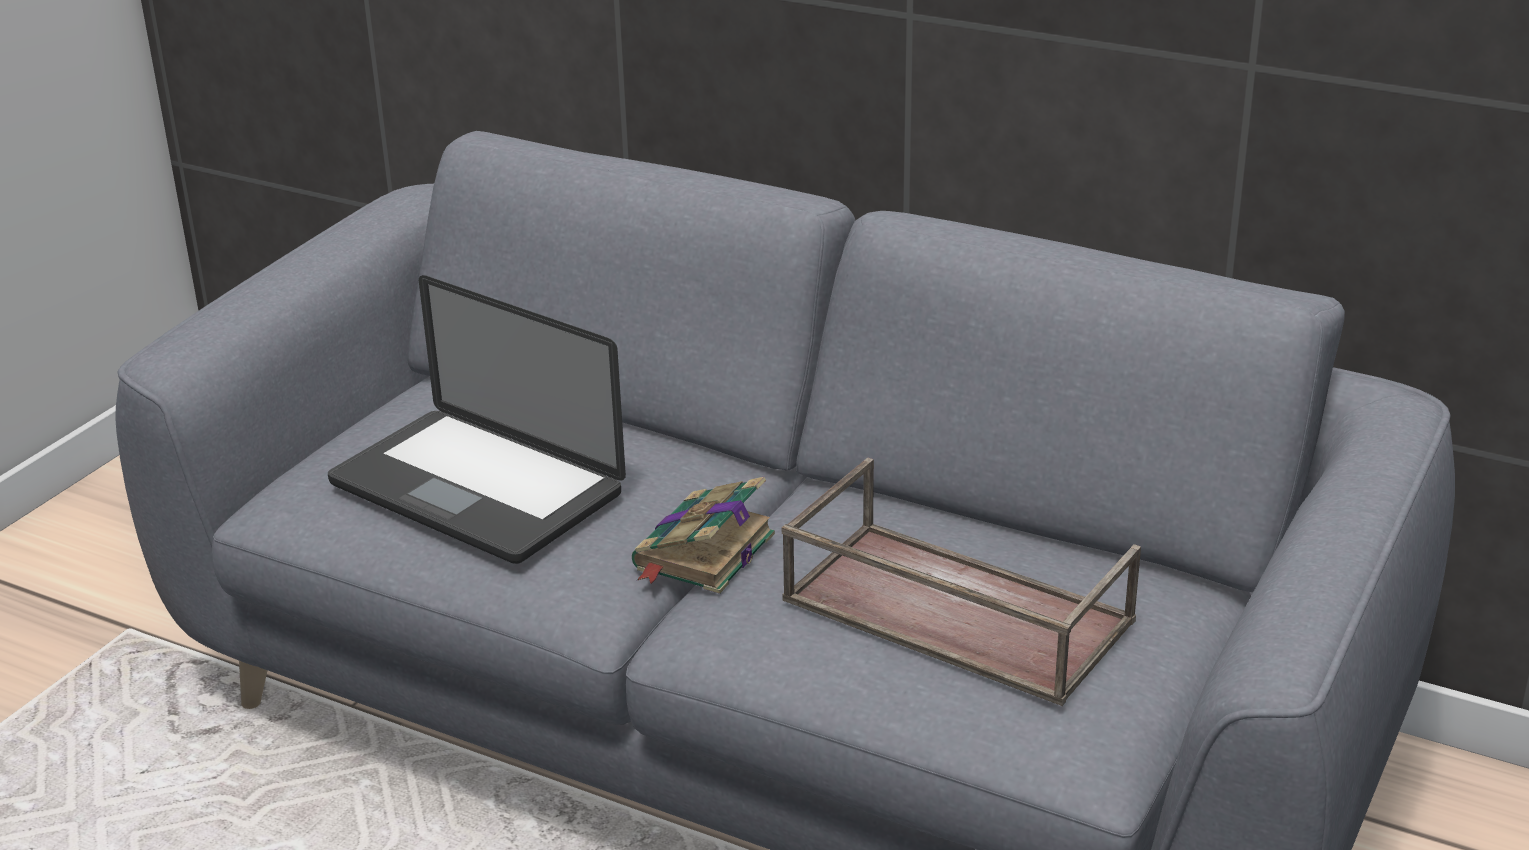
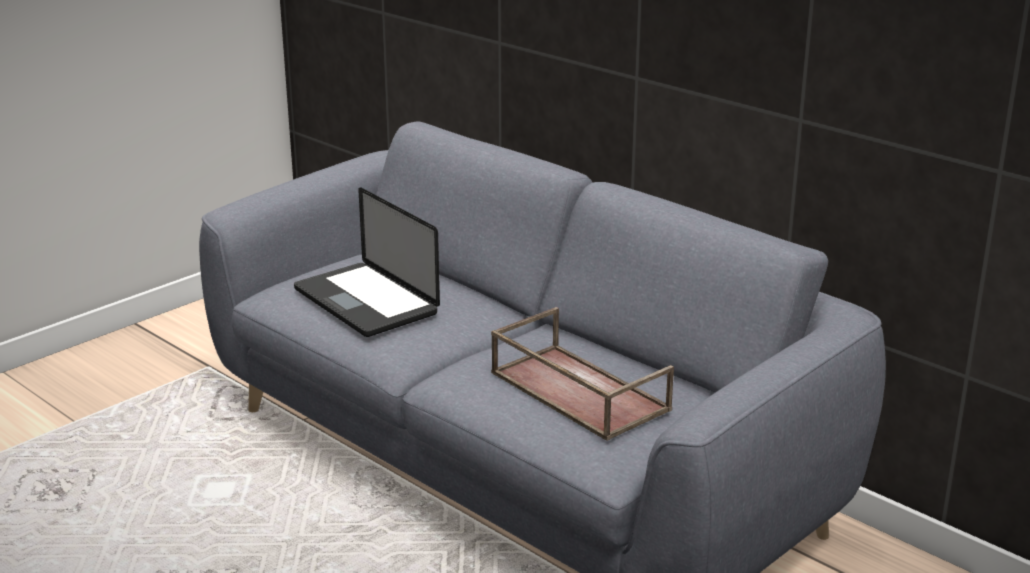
camera: 15 degrees right, 5 degrees down
(702, 553) = (464, 347): book -> none

